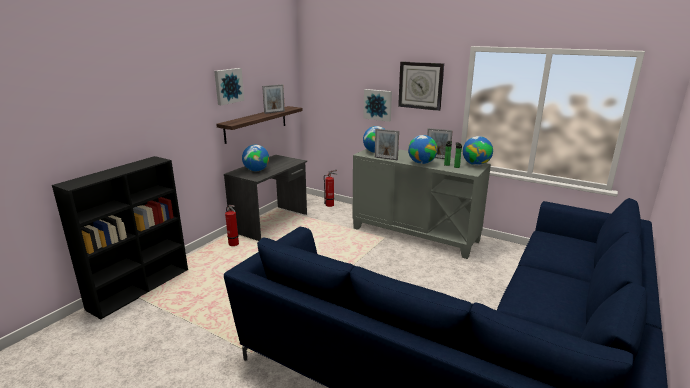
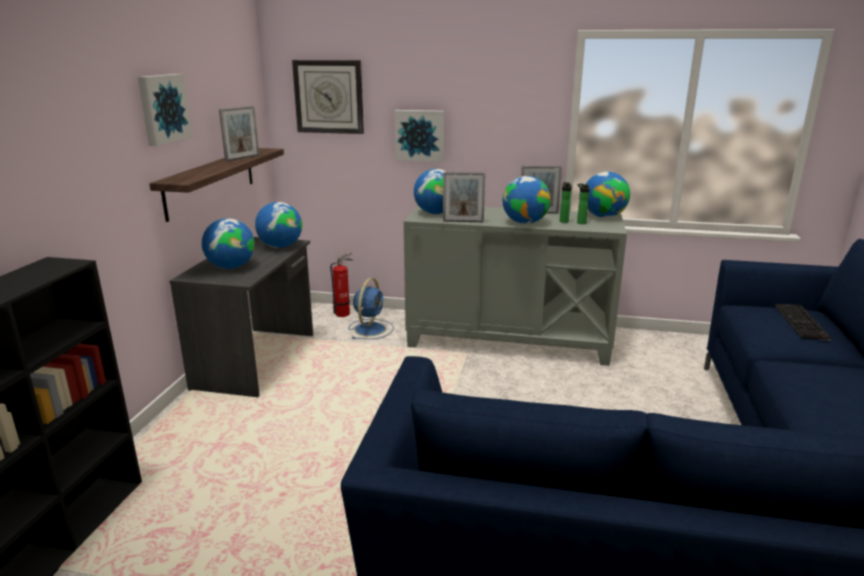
camera: 20 degrees left, 0 degrees up
(234, 245) = (210, 413): fire extinguisher -> none
(289, 162) = (280, 246): none -> globe
(339, 215) = (370, 329): none -> blue fan
(420, 85) = (495, 98): wall clock -> wall clock (329, 97)
(574, 248) = (802, 322): none -> keyboard

